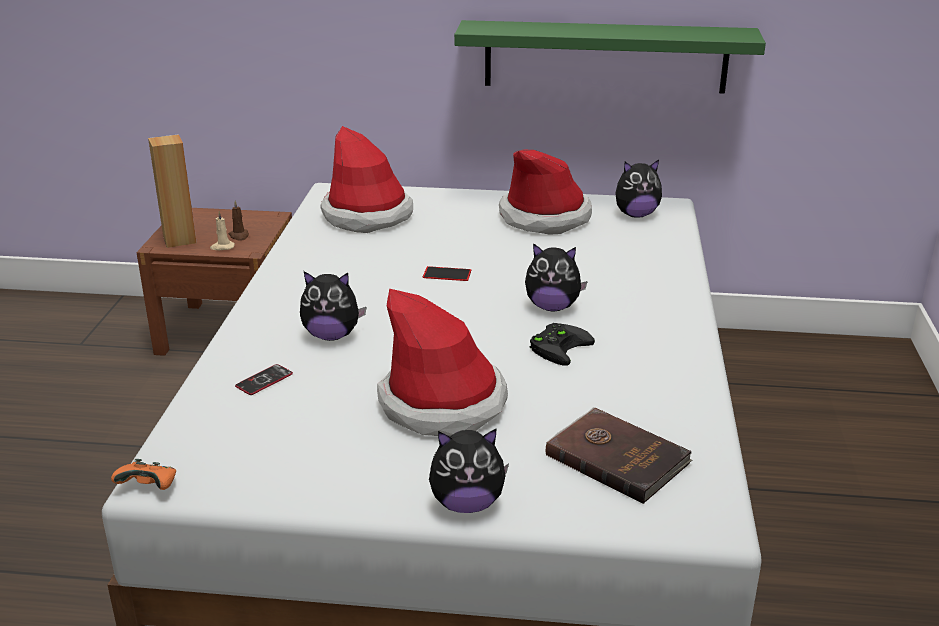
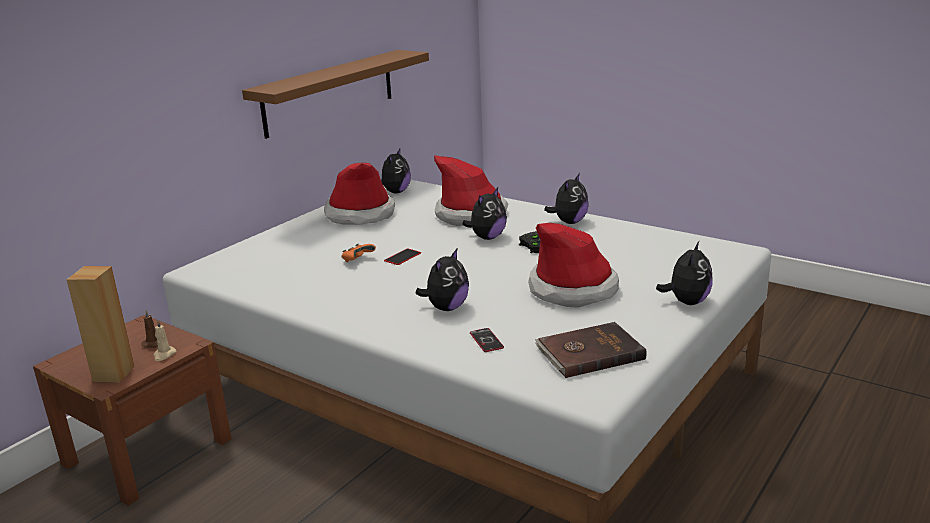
camera: 60 degrees left, 5 degrees down
(150, 488) = (597, 402): orange game controller -> orange game controller (358, 260)
(367, 215) = (266, 265): hat -> hat (471, 214)
(605, 56) = (329, 92): green shelf -> brown shelf
(617, 457) = (668, 257): brown book -> brown book (589, 353)
(666, 349) = (569, 222): none -> plush toy

